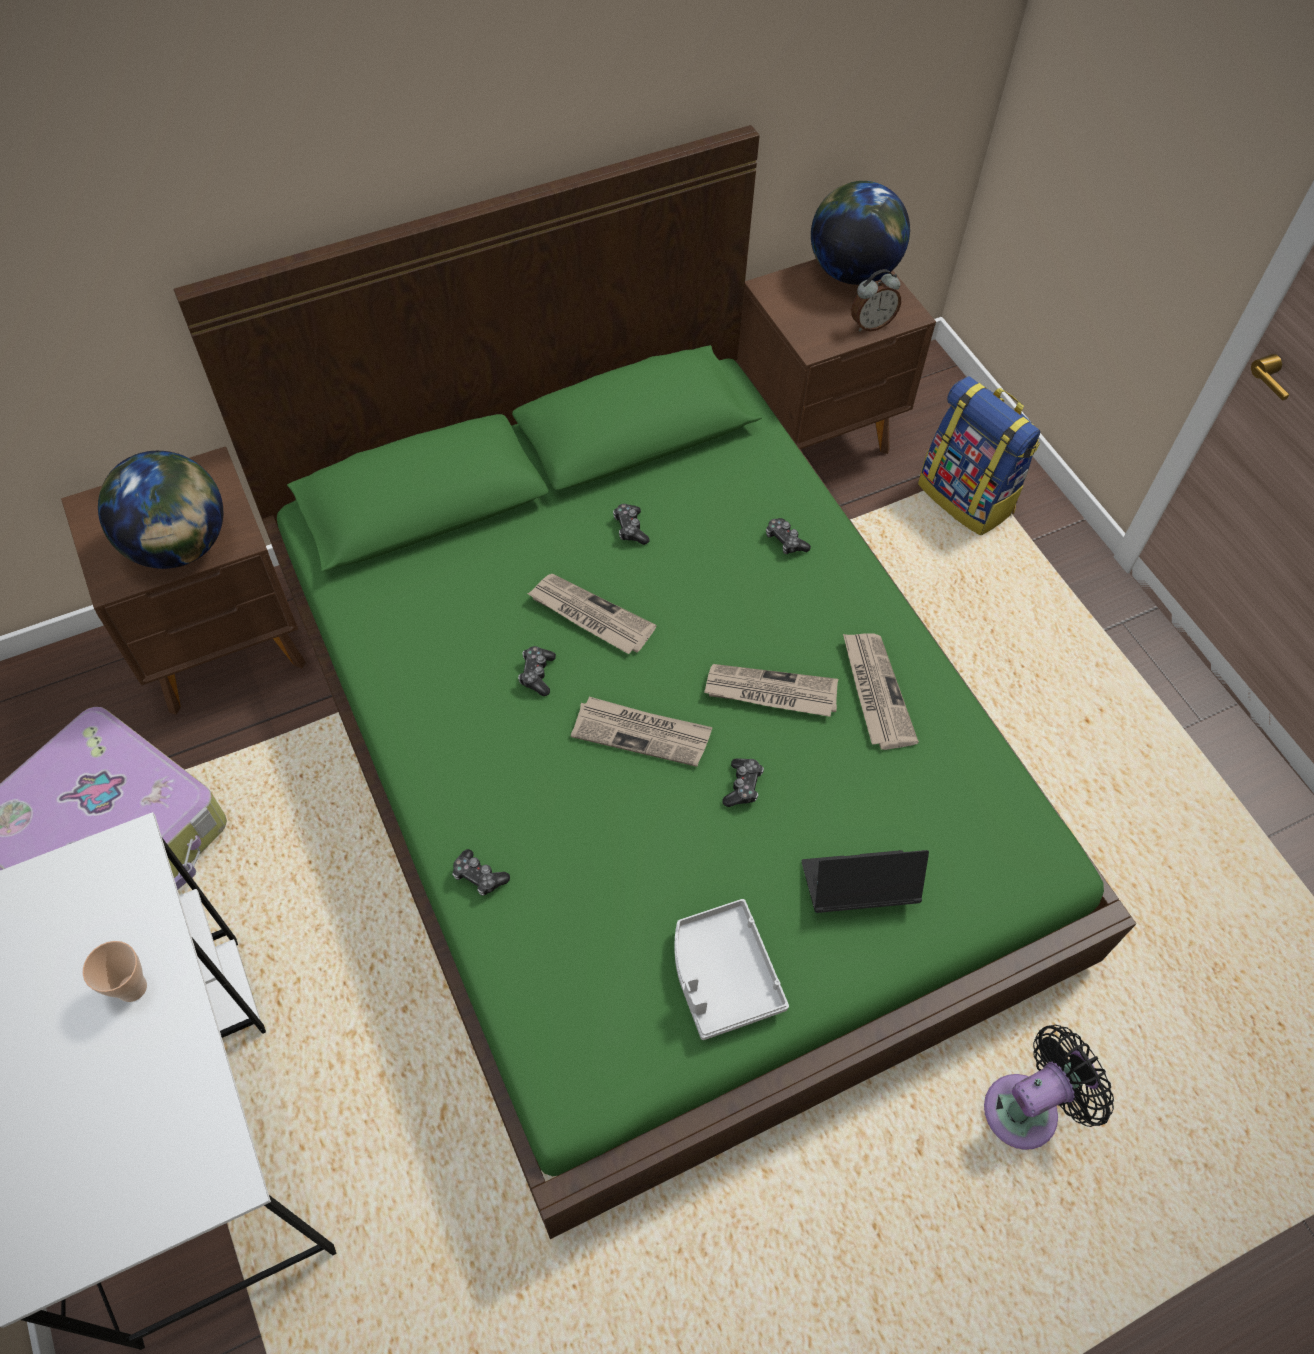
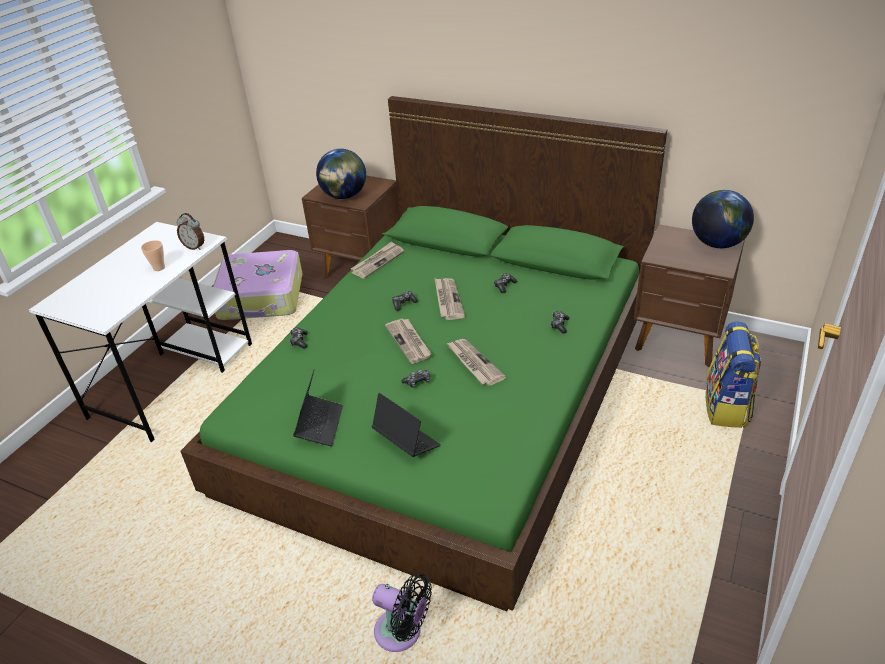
camera: 55 degrees right, 20 degrees down
(722, 975) = (319, 425): grey tray -> laptop
(871, 324) = (696, 263): alarm clock -> alarm clock (195, 247)
(875, 691) = (516, 392): newspaper -> newspaper (377, 261)

